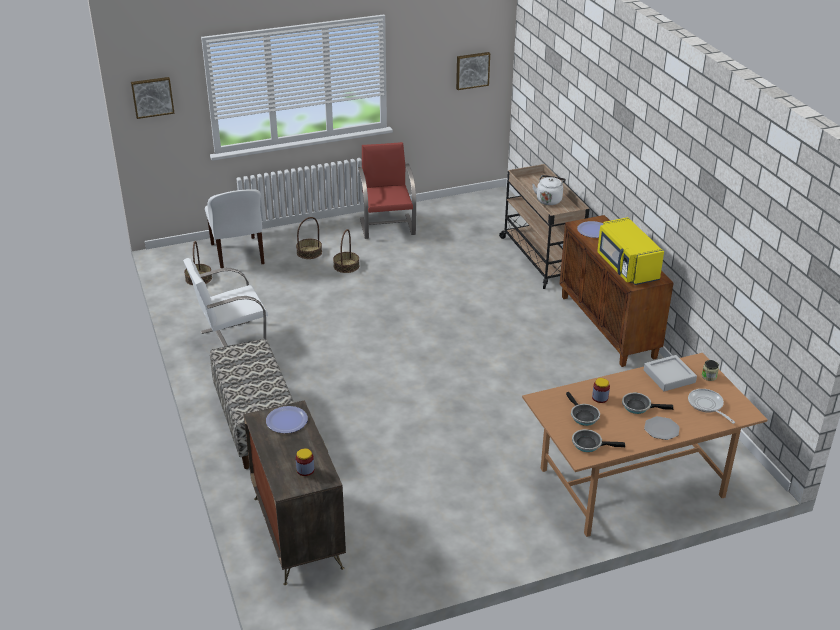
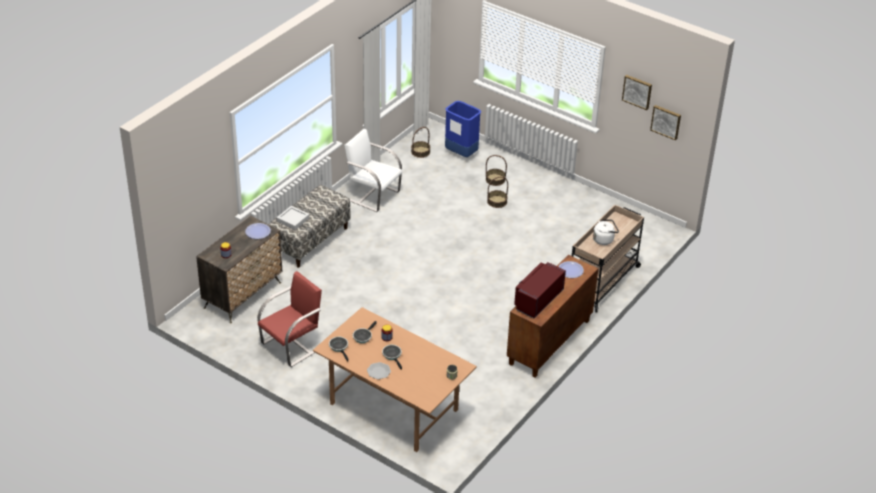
camera: 55 degrees right, 5 degrees up
(152, 97) = (448, 23): picture -> picture (637, 91)
(238, 255) = (461, 153): white chair -> blue trash can
(387, 226) = (564, 197): red chair -> red chair (292, 346)
(626, 267) = (537, 300): yellow microwave -> red microwave
(669, 376) = (435, 359): grey tray -> grey tray (293, 220)
(707, 405) = (419, 383): frying pan -> none

